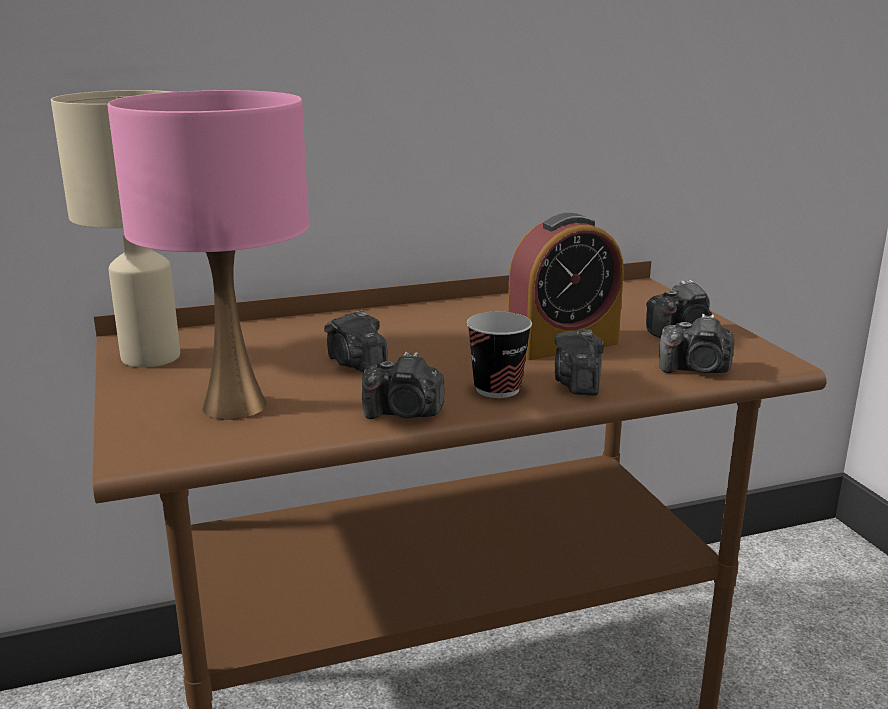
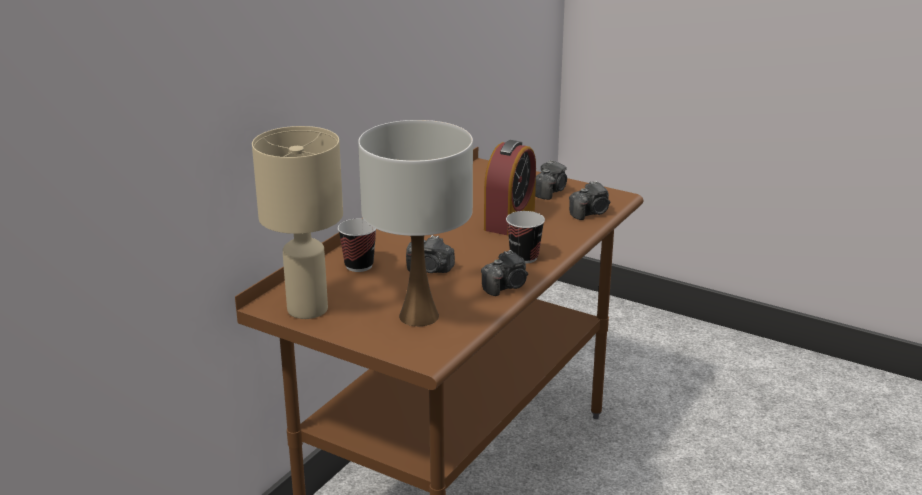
camera: 40 degrees left, 5 degrees up
(234, 406) = (419, 316): pink table lamp -> white table lamp
(292, 335) = (359, 265): none -> cup
(578, 384) = (554, 240): camera -> none

